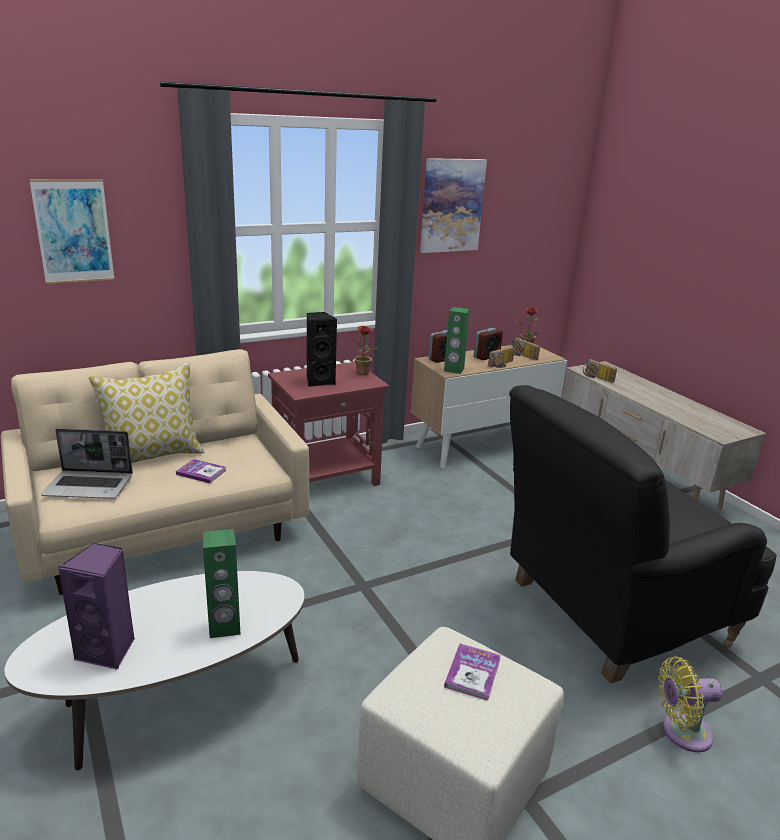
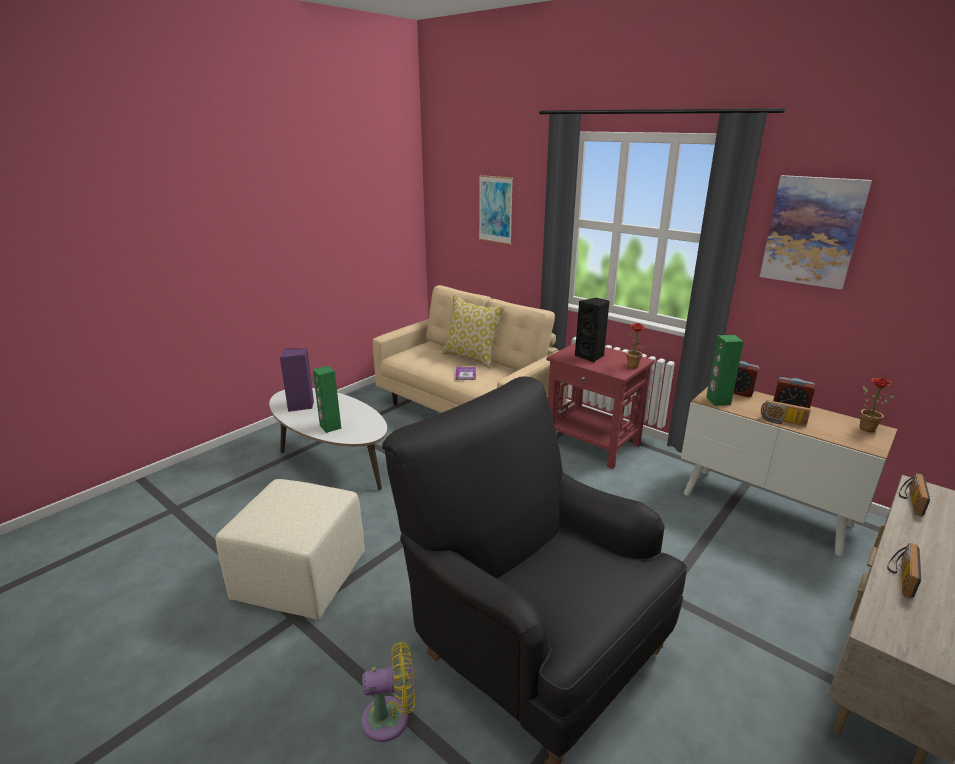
camera: 70 degrees right, 0 degrees up
(90, 486) = (424, 354): laptop -> none
(472, 673) = (304, 508): book -> none
(522, 355) = (836, 429): radio -> radio (899, 576)
(681, 732) = (391, 718): yellow fan -> yellow fan turned 105 degrees clockwise

